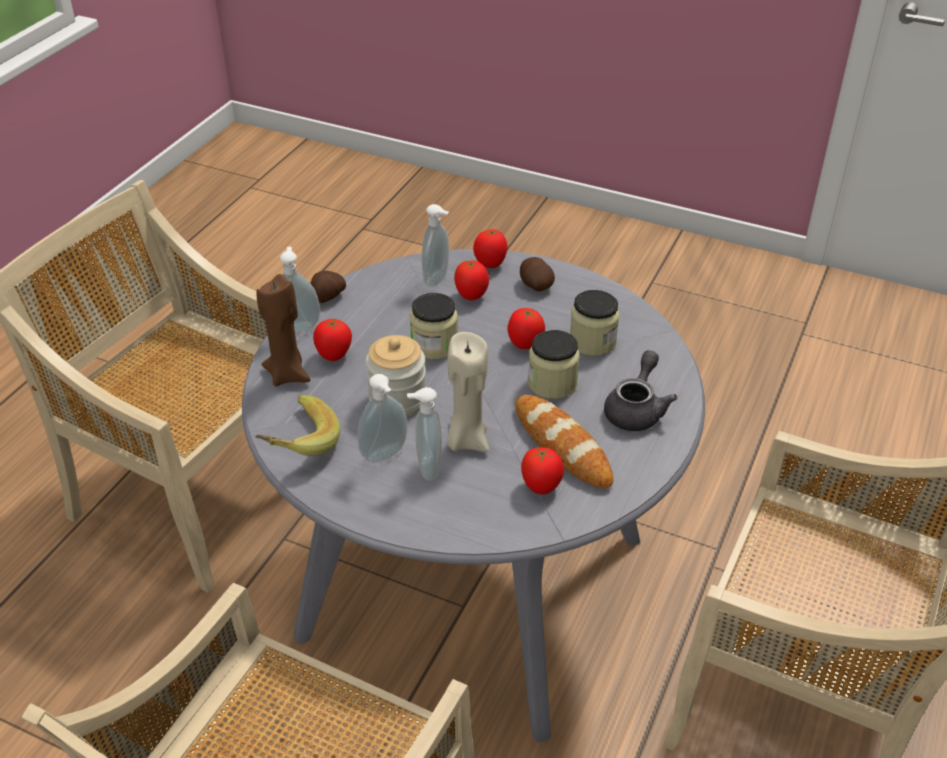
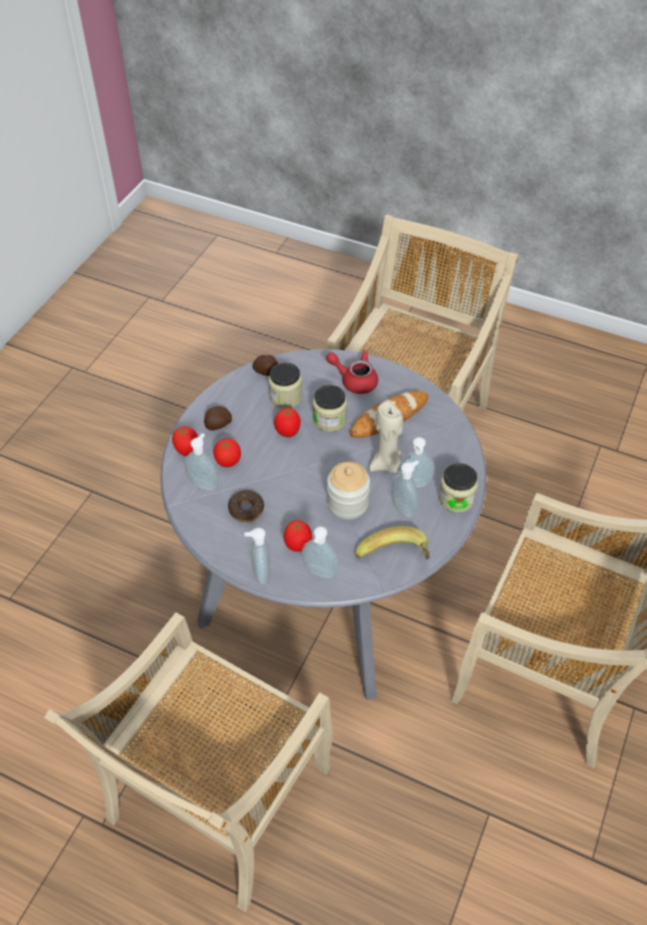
camera: 90 degrees left, 10 degrees up
(288, 374) = (319, 573): brown candle -> soap dispenser
(327, 297) = (222, 556): potato -> potato (267, 372)
(395, 313) = (246, 509): none -> donut
(434, 345) = (287, 484): jar -> jar (456, 498)
(541, 487) = (426, 428): tomato -> none
(636, 409) = (354, 380): grey teapot -> red teapot

